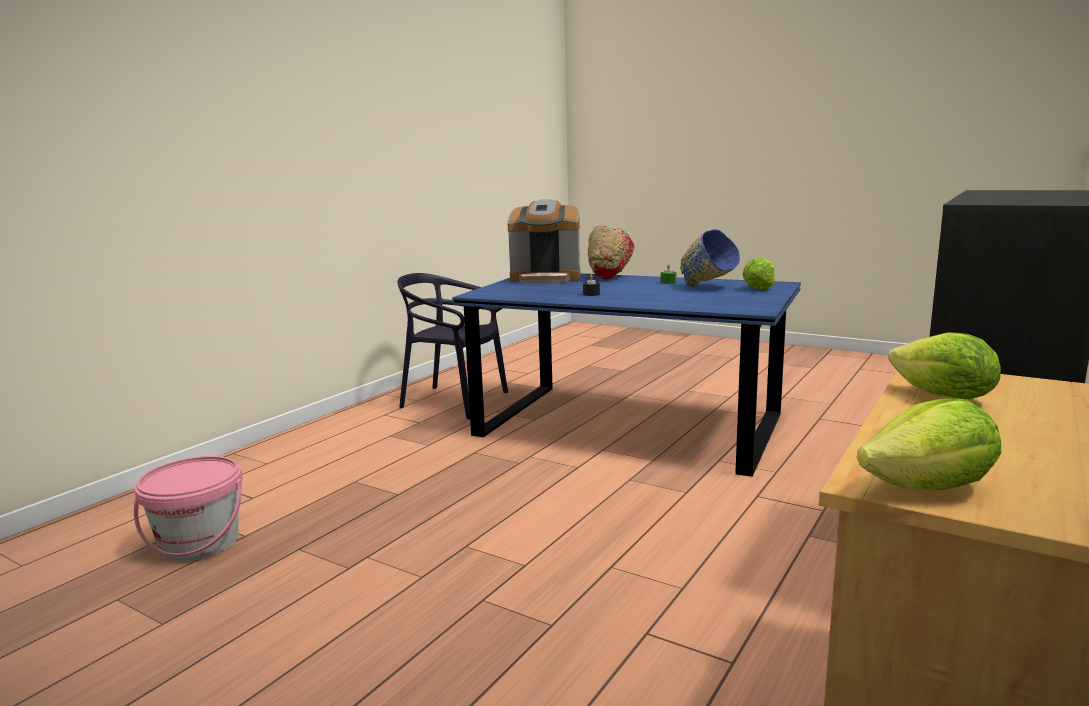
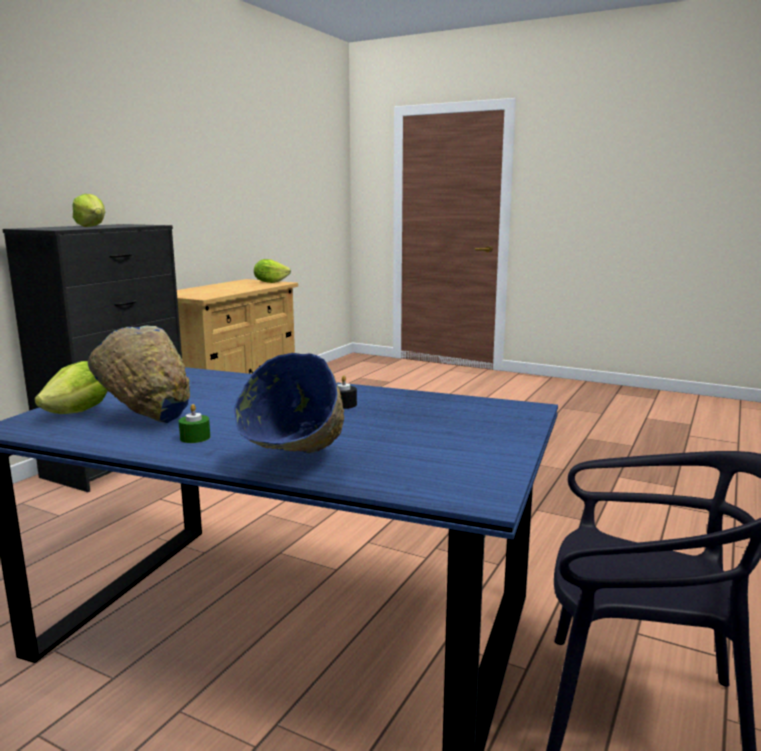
camera: 175 degrees right, 0 degrees up
(199, 543) = (643, 471): pink bucket -> none
(546, 279) = (438, 463): coffee machine -> none
(608, 277) = (299, 465): red bowl -> blue bowl
(943, 397) = (219, 292): lettuce -> lettuce (92, 226)

